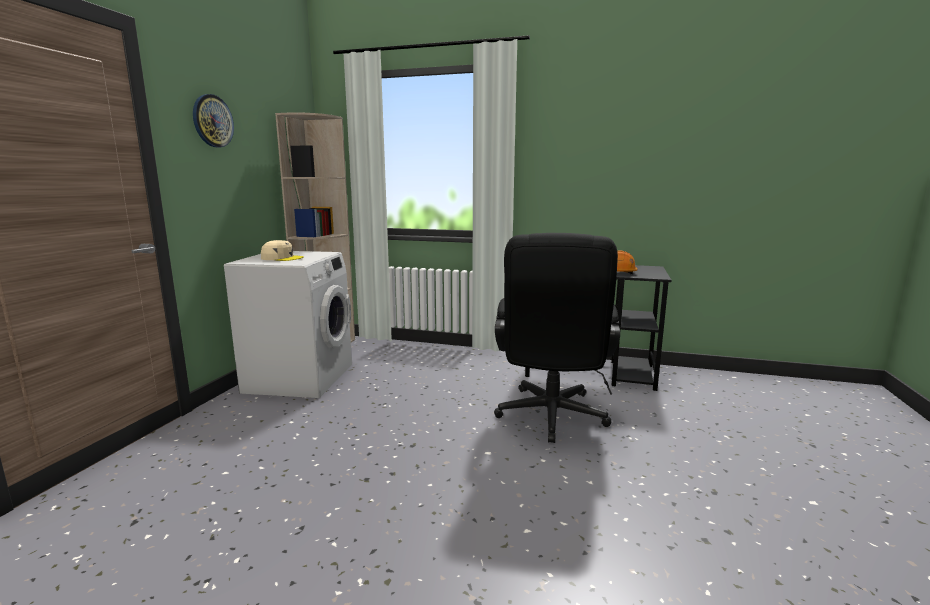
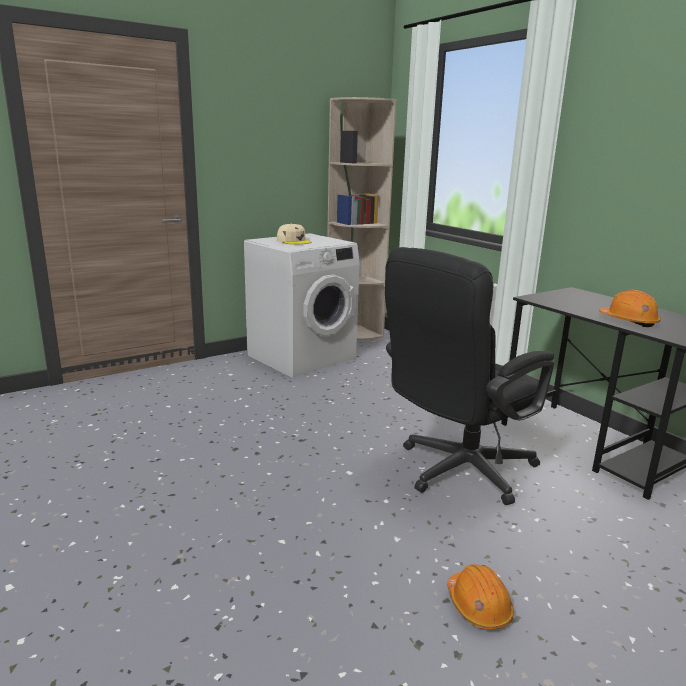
camera: 40 degrees right, 5 degrees up
(212, 121) = (256, 111): wall clock -> none
(691, 496) = (478, 606): none -> orange hard hat

